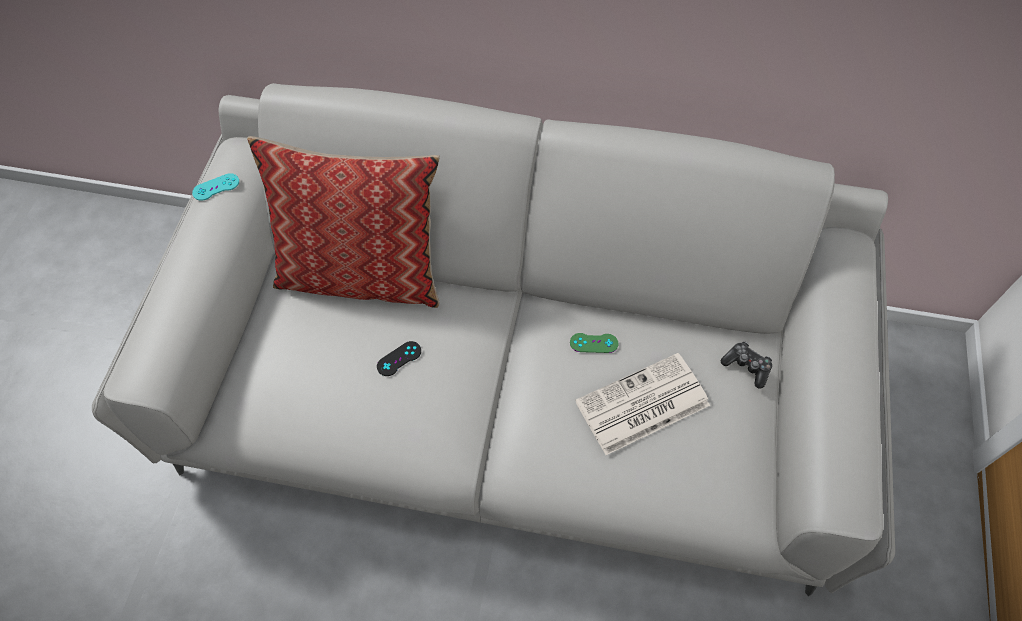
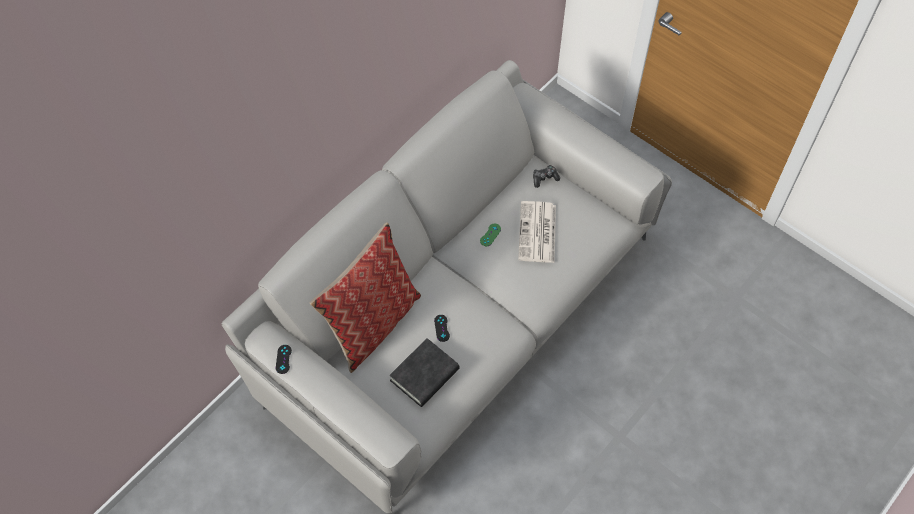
camera: 60 degrees left, 0 degrees up
(216, 187) = (283, 359): turquoise game controller -> black game controller
(311, 375) = (424, 375): none -> black book

